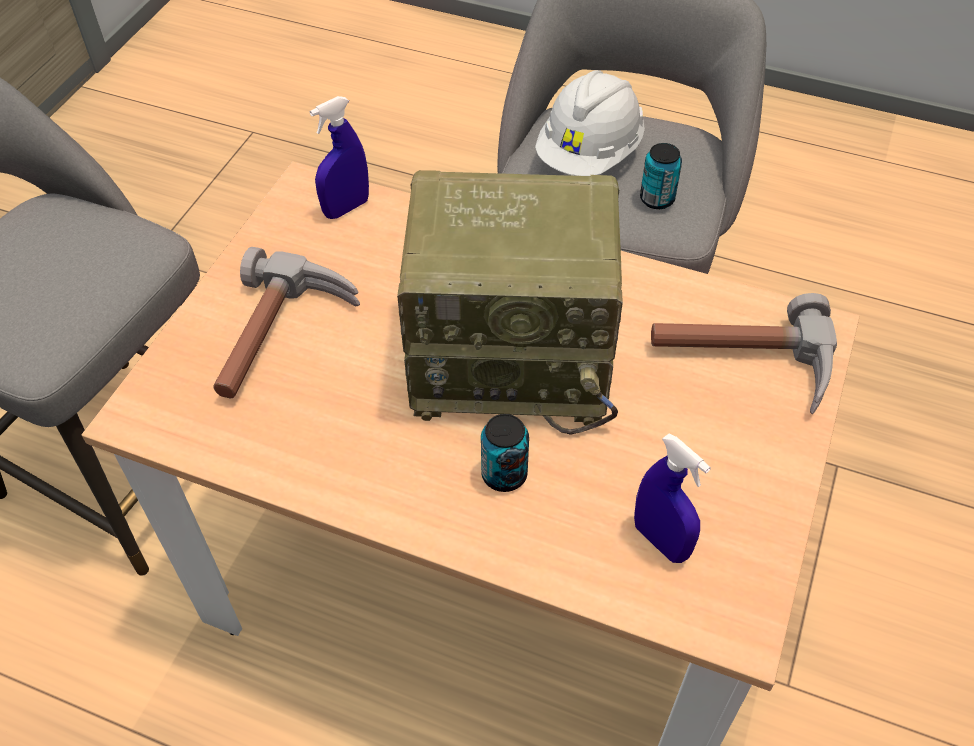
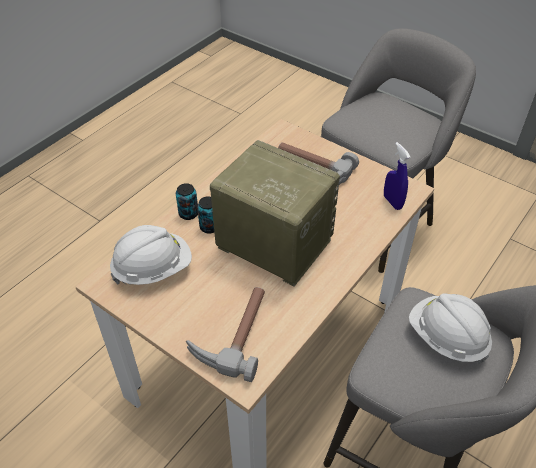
camera: 105 degrees right, 5 degrees down
(514, 358) = (271, 244): radio -> radio turned 105 degrees clockwise
(657, 199) = (397, 363): can -> can (188, 214)
(660, 541) = (153, 269): blue spray bottle -> white hard hat

